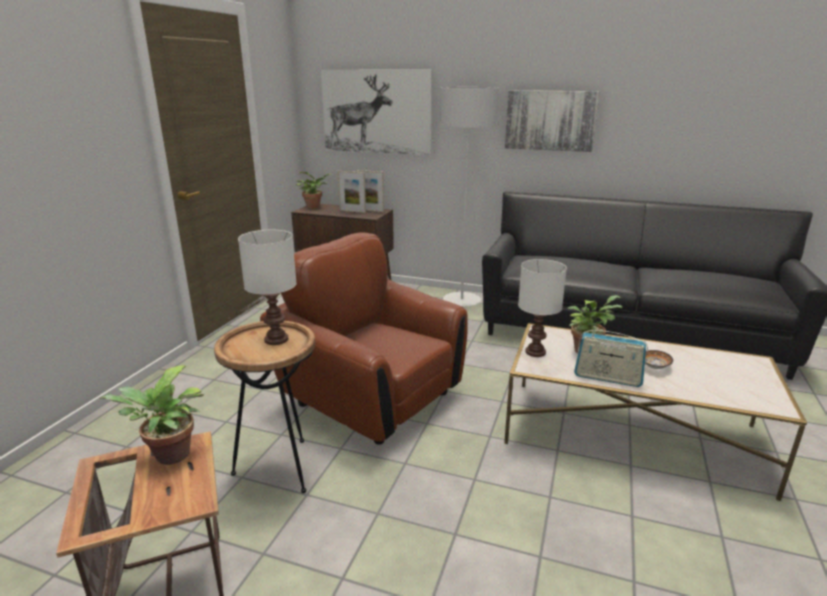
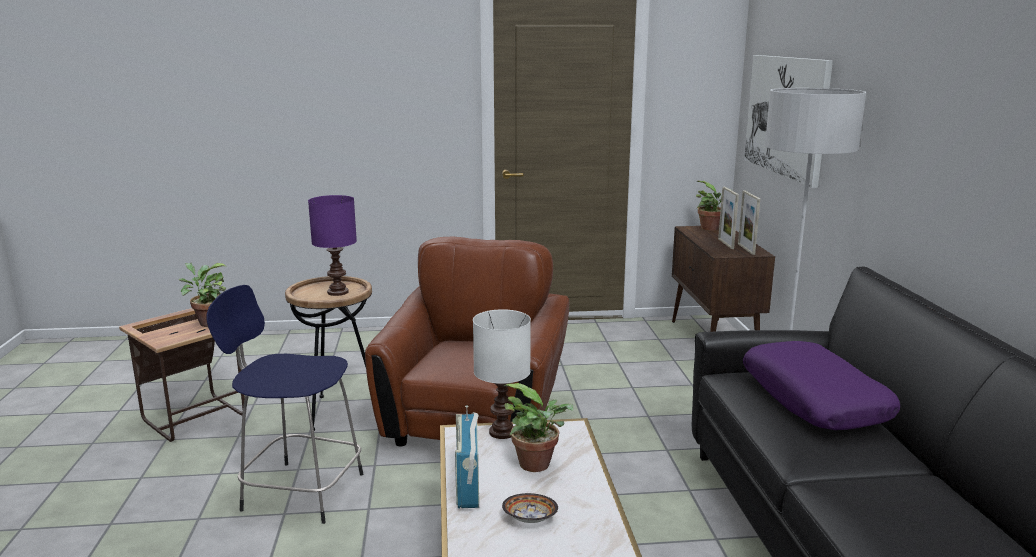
camera: 65 degrees right, 5 degrees down
(275, 340) = (337, 292): white table lamp -> purple table lamp
(420, 518) = (299, 491): none -> blue stool
(550, 120) = (933, 159): picture -> none
(565, 262) = (814, 399): none -> purple pillow

